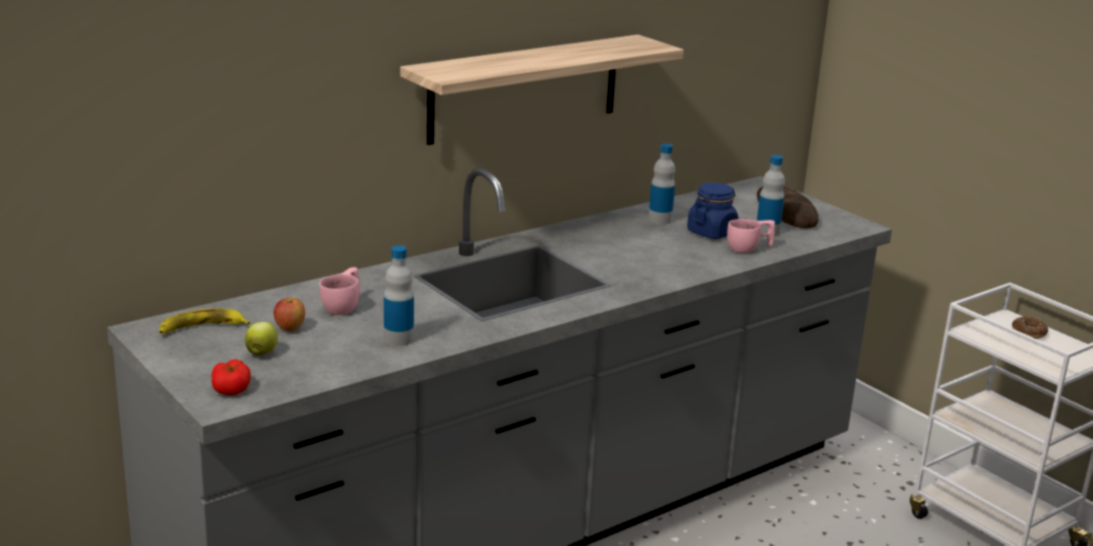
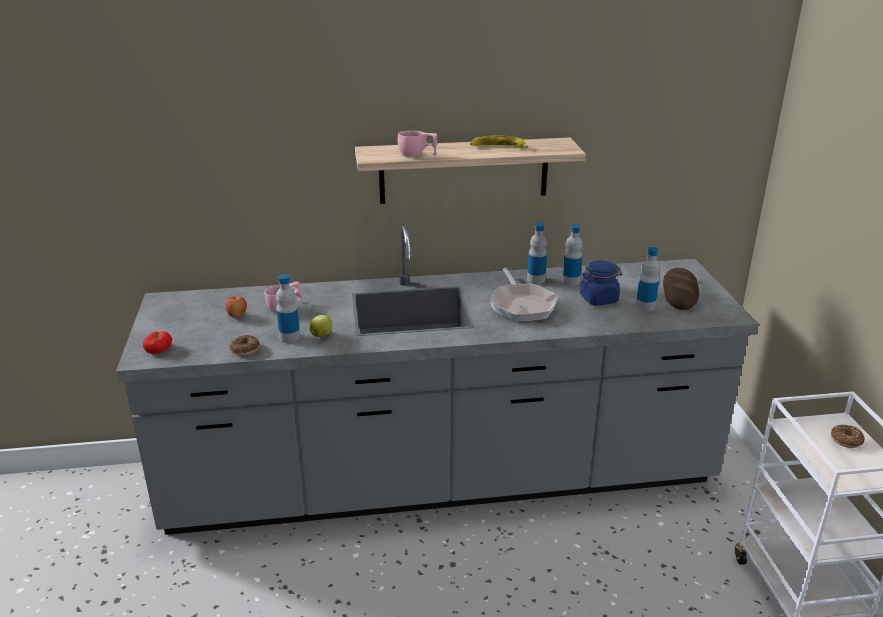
camera: 30 degrees right, 5 degrees up
(202, 328) = (190, 305): banana -> banana (498, 147)
(262, 353) = (202, 329): apple -> apple (322, 335)
(357, 364) = (245, 349): none -> donut
(619, 224) = (536, 280): none -> bottle
(636, 253) = (522, 305): none -> frying pan
(749, 249) = (614, 318): pink cup -> pink cup (417, 155)

